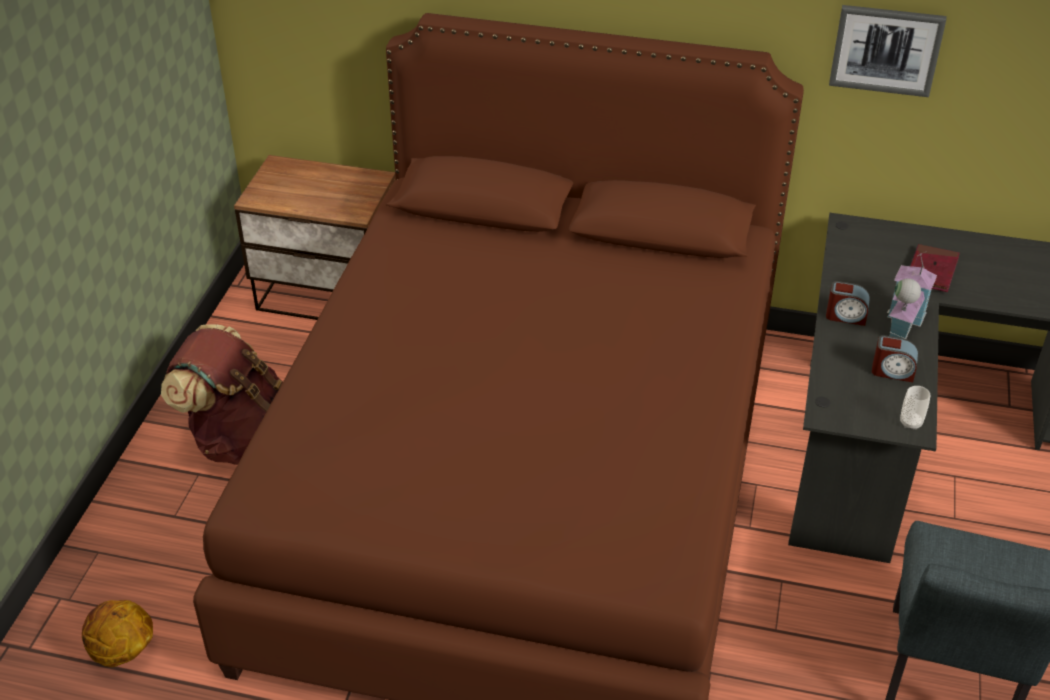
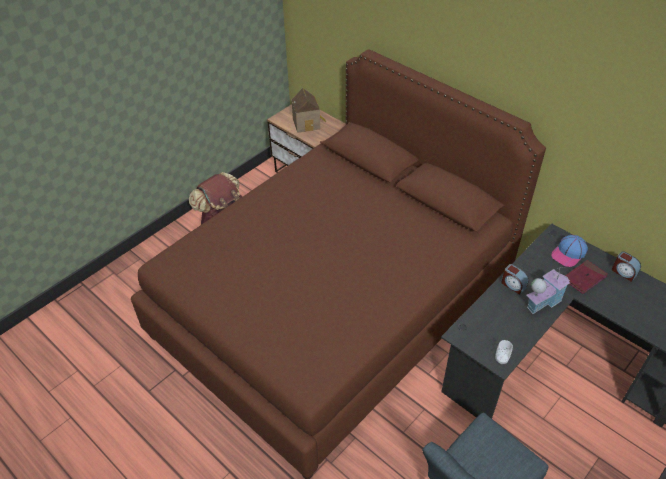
camera: 30 degrees right, 5 degrees up
(122, 652) = (120, 307): basketball -> none
(316, 190) = (308, 123): none -> toy house
(886, 50) = (596, 142): picture -> none
(886, 246) = (568, 254): none -> cap
(892, 371) = (514, 326): alarm clock -> alarm clock (623, 272)

